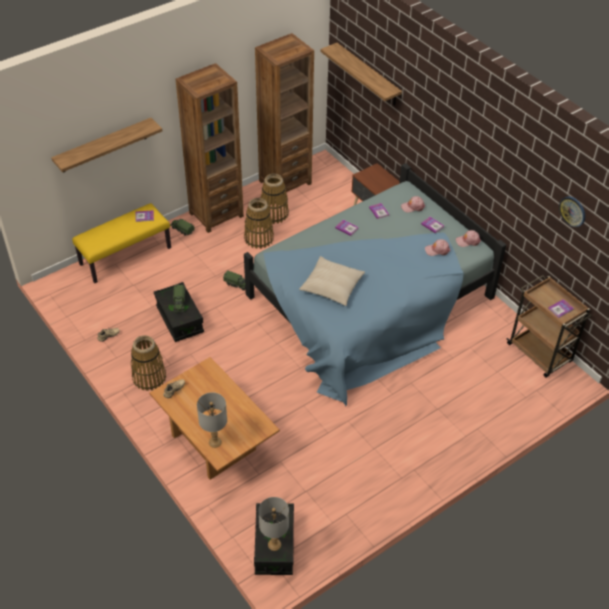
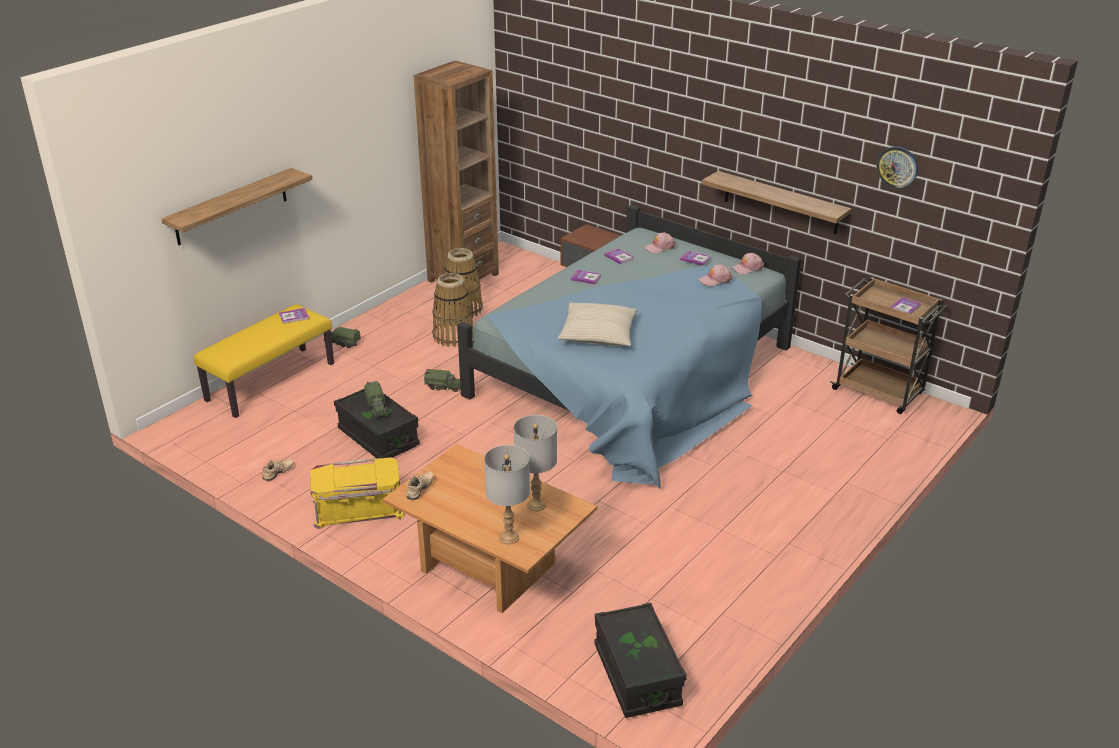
camera: 15 degrees left, 15 degrees down
(149, 377) = (358, 509): basket -> yellow storage box
(216, 214) = (383, 321): brown bookcase -> none
(274, 544) = (647, 659): grey table lamp -> grey table lamp (536, 505)
(367, 75) = (560, 103): shelf -> shelf (780, 203)

